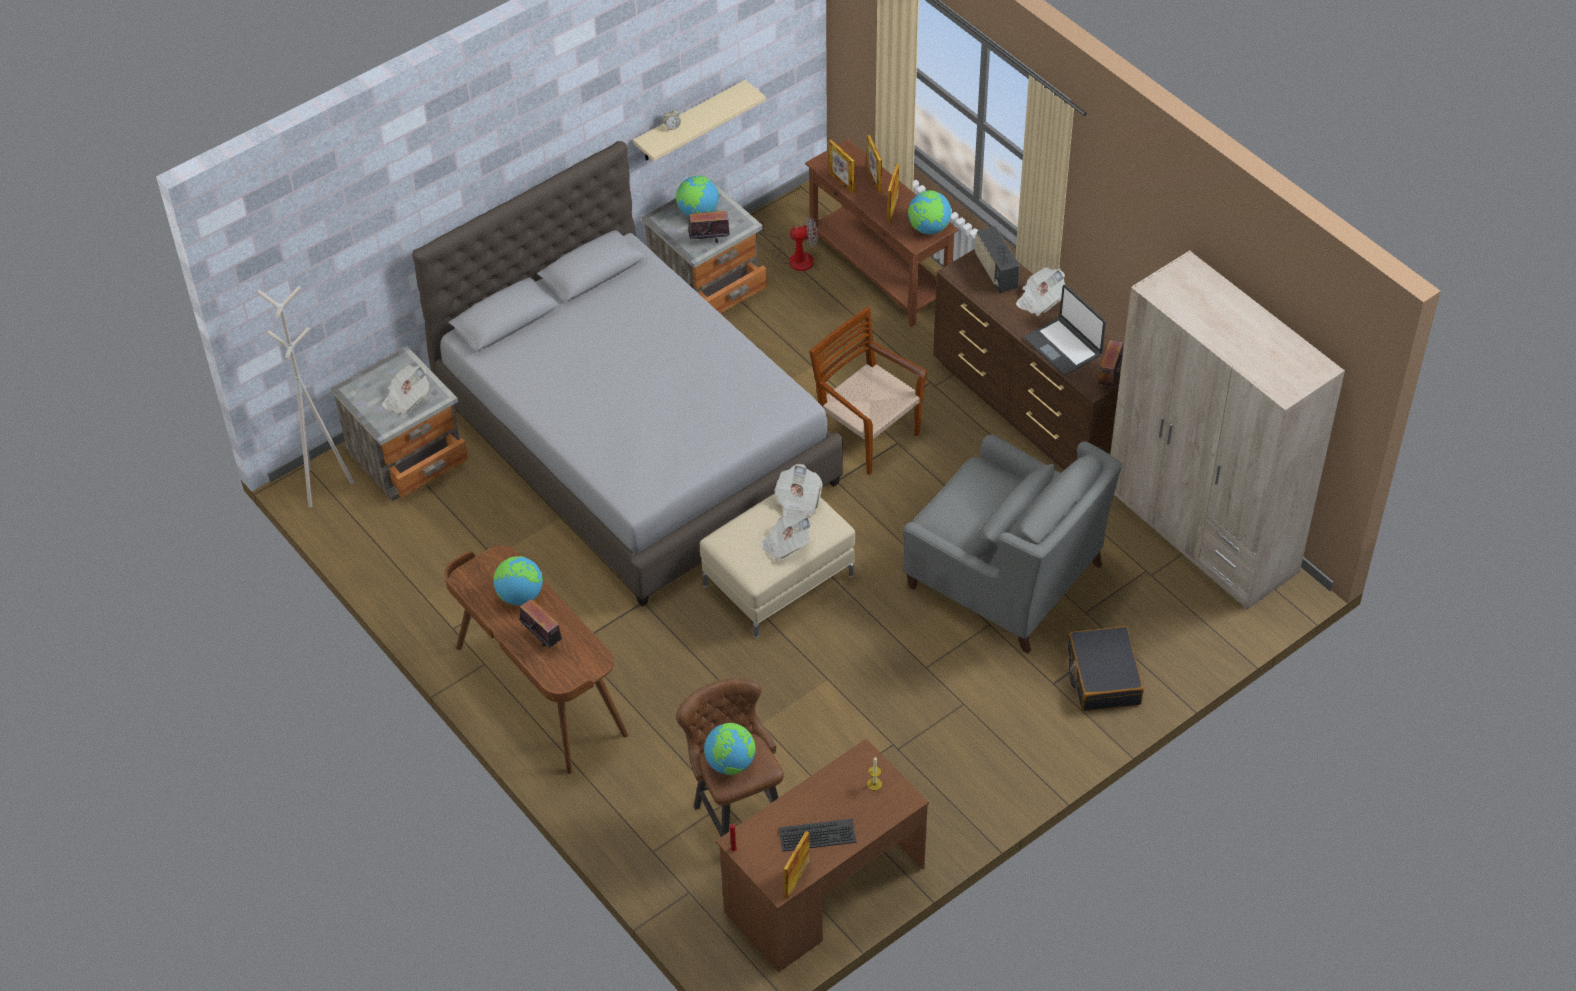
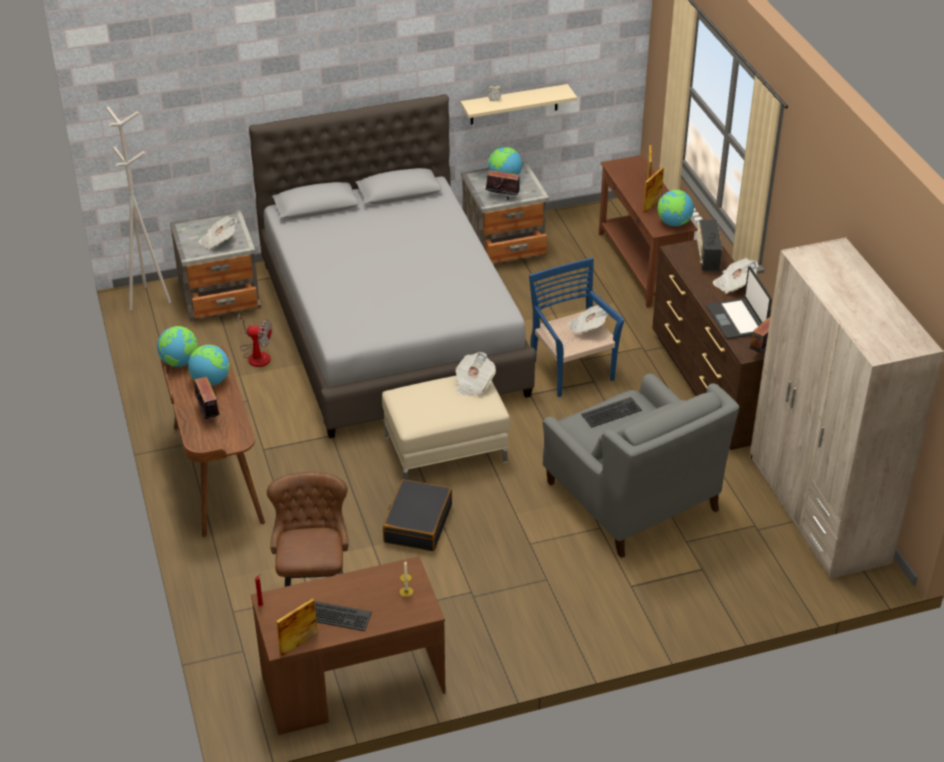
camera: 20 degrees right, 10 degrees down
(731, 763) = (302, 544): globe -> globe (180, 362)
(785, 545) = (446, 410): newspaper -> newspaper (587, 327)
(794, 257) = (580, 242): fan -> fan (256, 355)
(841, 182) = (621, 180): picture frame -> none
(867, 435) = (571, 370): brown armchair -> blue armchair
(967, 495) = (611, 413): none -> keyboard
(1103, 676) = (677, 593): black suitcase -> black suitcase (417, 523)

